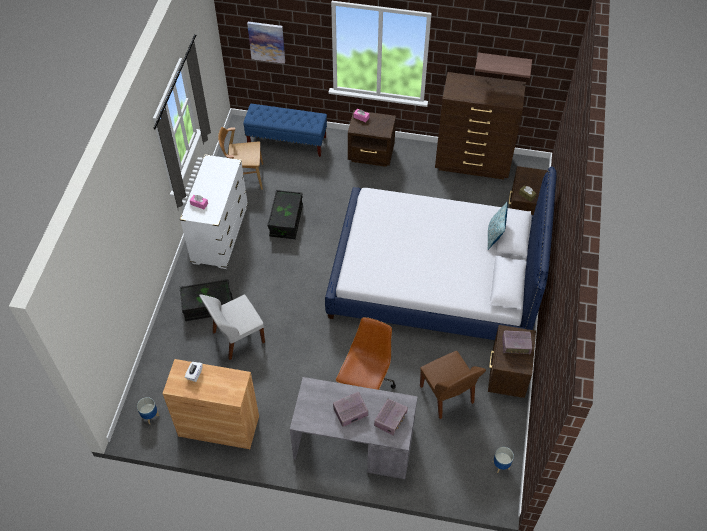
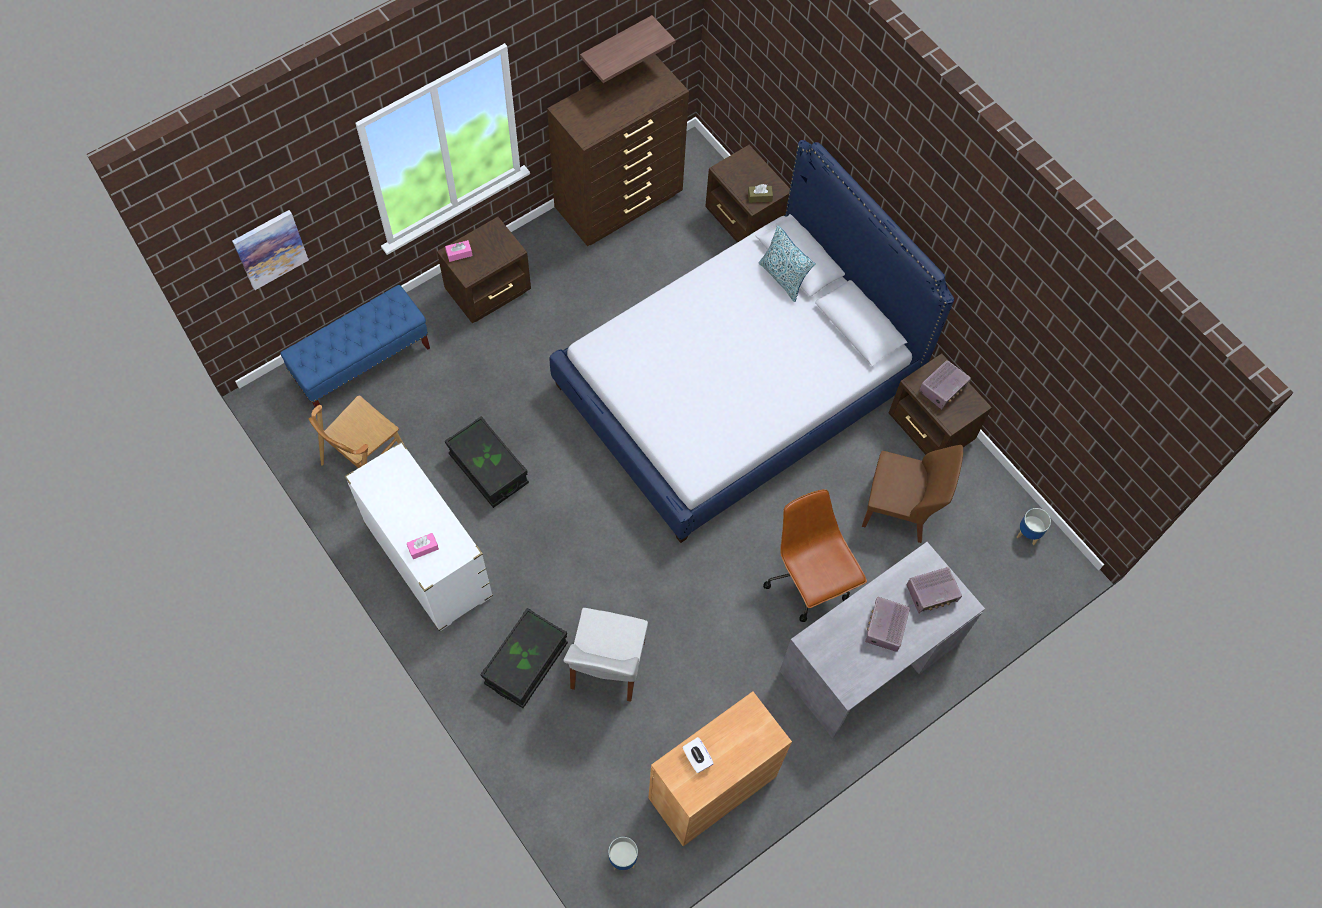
camera: 50 degrees left, 10 degrees up
(390, 419) = (932, 594): radio -> radio turned 90 degrees clockwise

